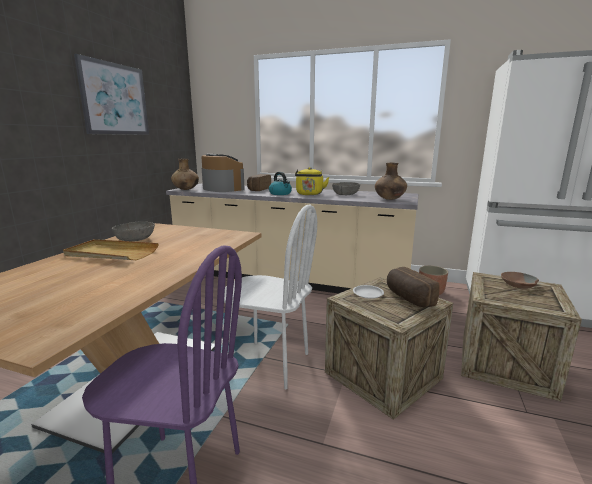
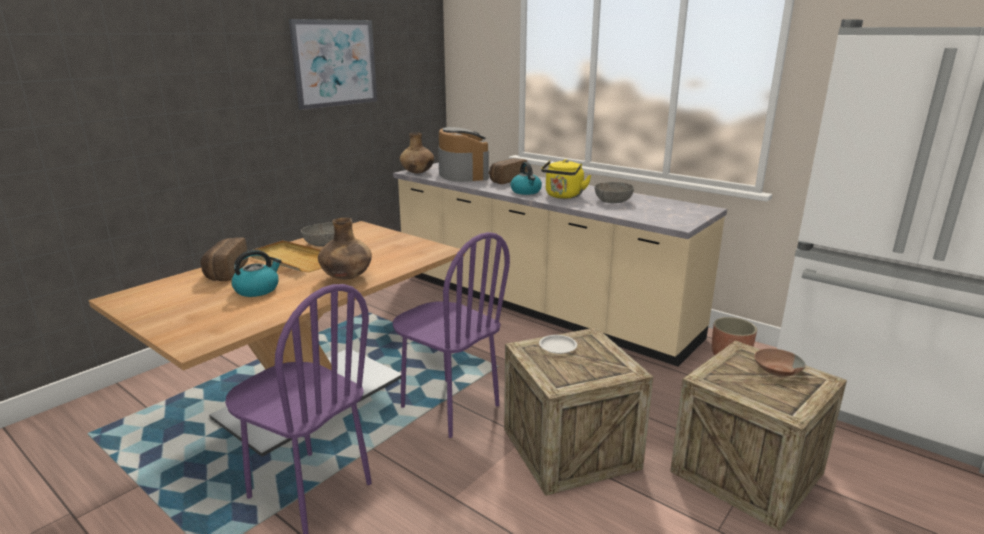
camera: 20 degrees right, 5 degrees up
(90, 280) = (257, 289): none -> kettle
(269, 363) = (449, 407): white chair -> purple chair
(389, 199) = (663, 217): brown vase -> brown vase (347, 277)
(408, 298) = (601, 360): bread -> bread (224, 271)

